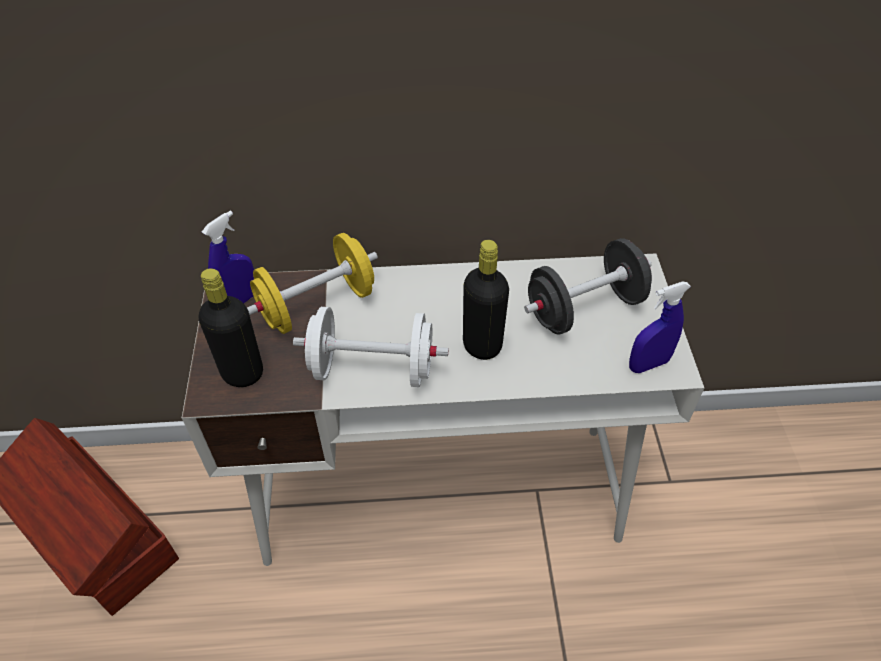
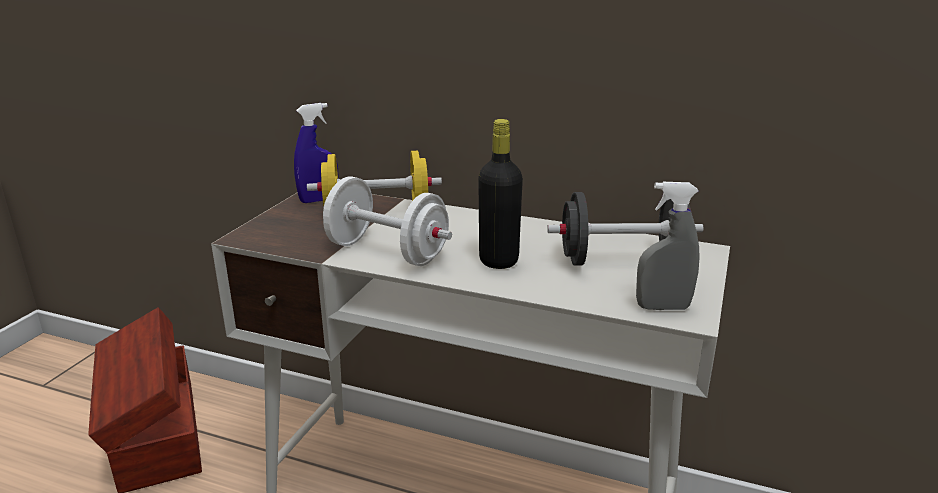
camera: 25 degrees right, 25 degrees down
(242, 373) = (281, 232): black bottle -> none
(648, 364) = (662, 307): blue spray bottle -> grey spray bottle

